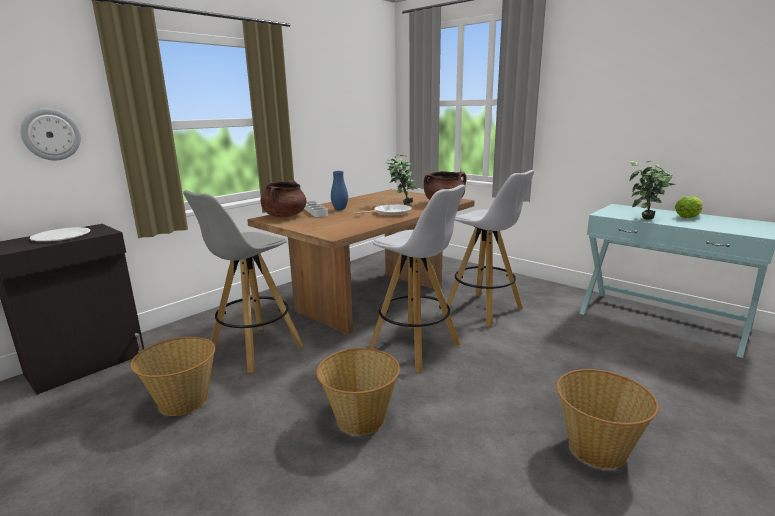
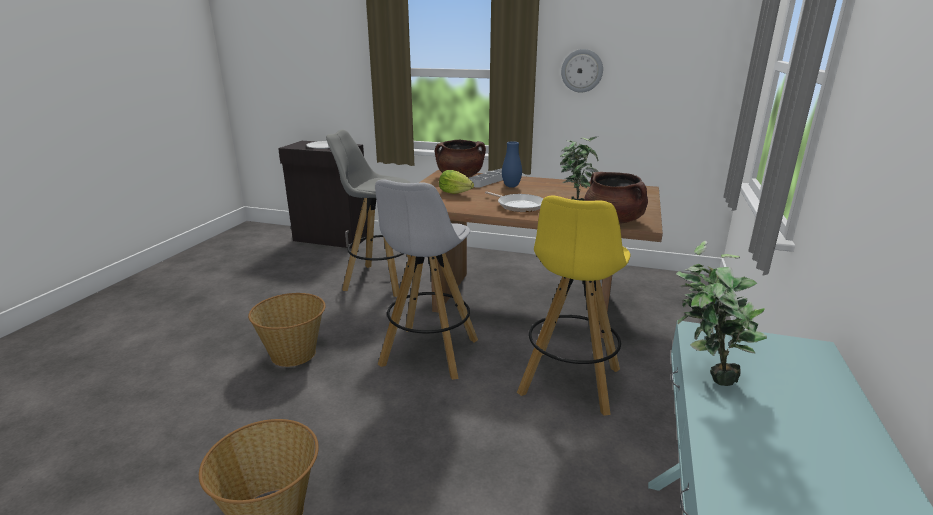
camera: 65 degrees right, 5 degrees up
(51, 134) = (341, 73): wall clock -> wall clock (582, 70)
(182, 402) = (297, 281): basket -> none
(484, 310) = (569, 383): white stool -> yellow stool
(687, 217) = (825, 441): lettuce -> lettuce (455, 193)

